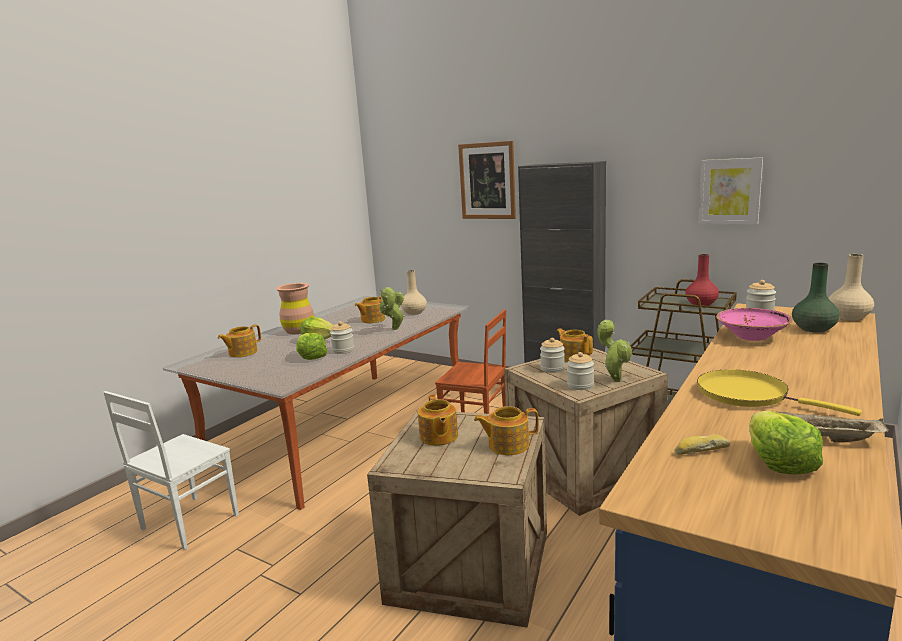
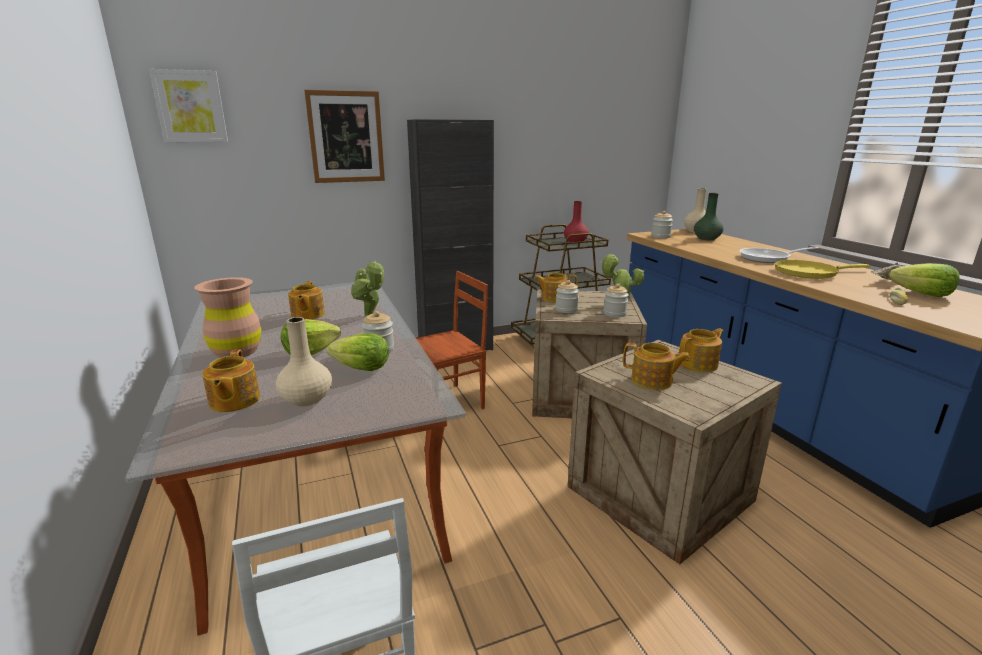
camera: 55 degrees left, 5 degrees up
(413, 312) = (336, 297): beige vase -> beige vase (306, 399)
(507, 445) = (699, 364): teapot -> teapot turned 150 degrees counterclockwise
(729, 191) = (572, 151): picture -> picture (190, 106)
(752, 337) = (702, 247): pink bowl -> none
(779, 368) = (768, 258): none -> frying pan

